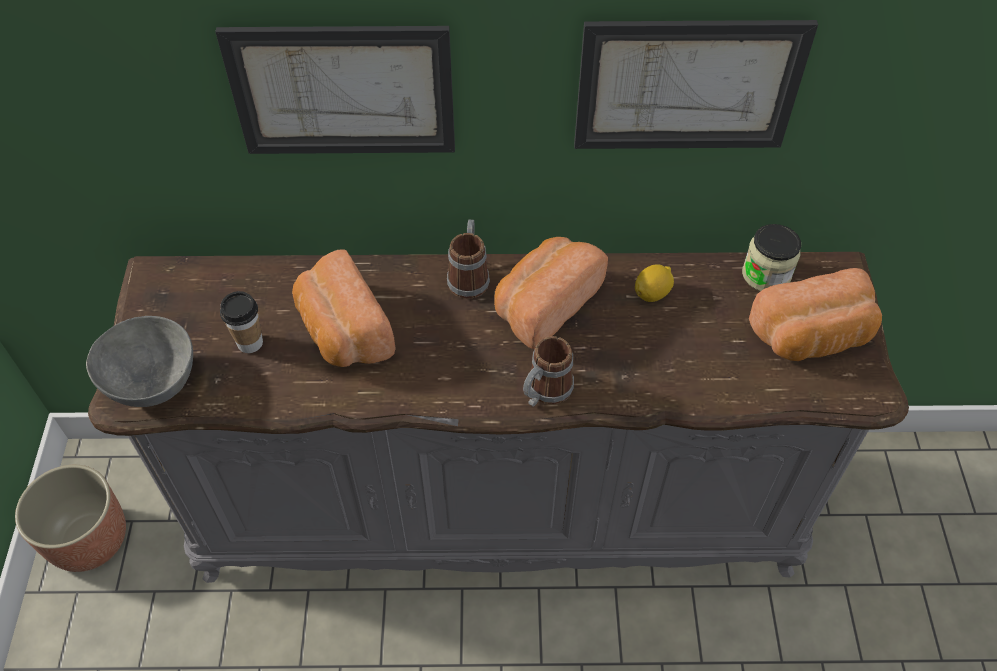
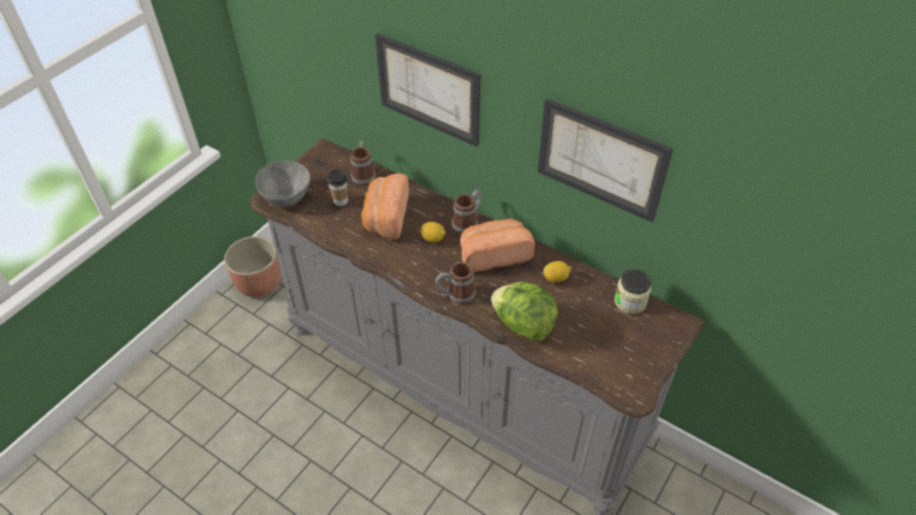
camera: 35 degrees right, 5 degrees down
(250, 281) = (363, 174): none -> mug
(441, 326) = (433, 238): none -> lemon
(667, 382) = (523, 324): none -> lettuce
(812, 337) = (626, 346): bread -> none

